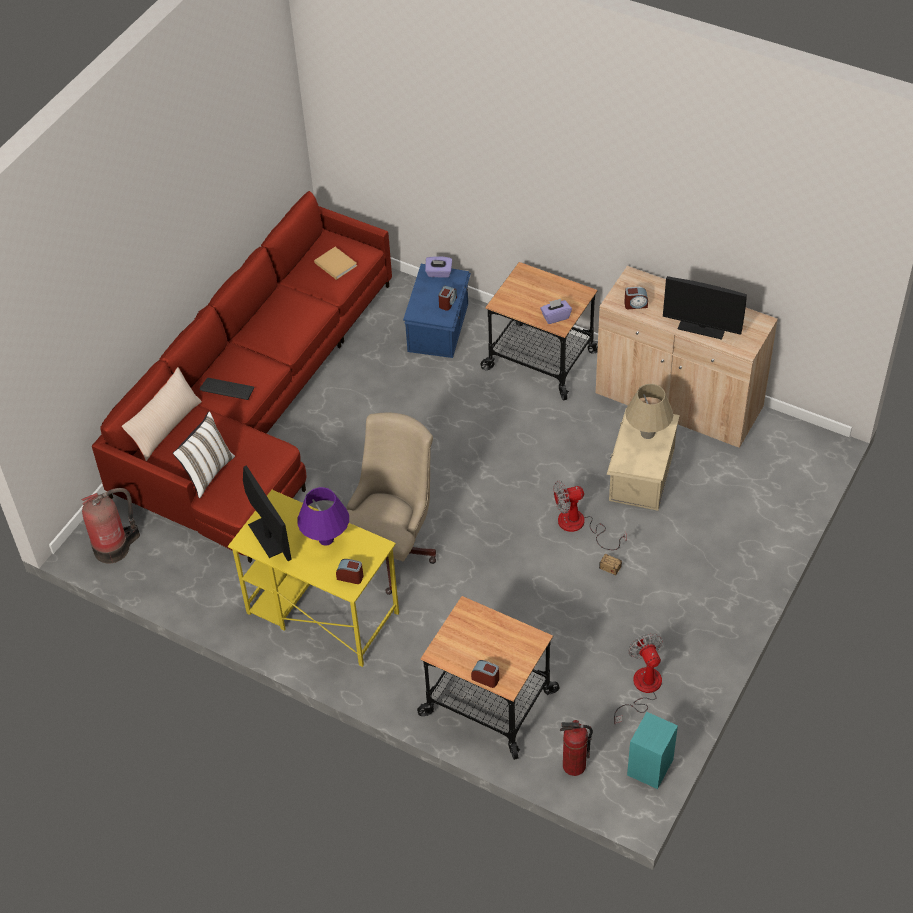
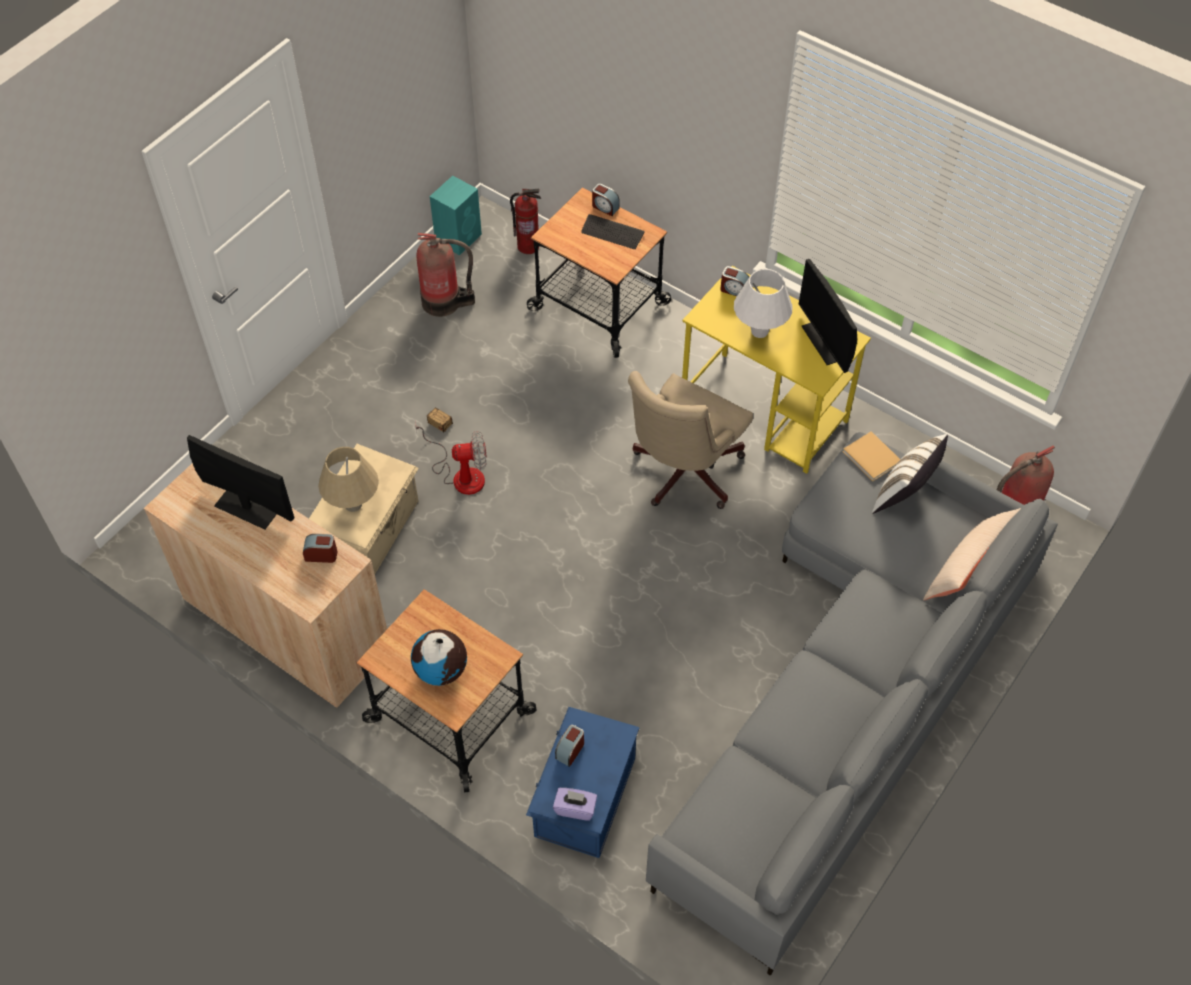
camera: 175 degrees left, 5 degrees up
(227, 389) = (889, 607): keyboard -> keyboard (612, 233)
(257, 406) = (849, 694): red sofa -> grey sofa
(326, 539) = (759, 331): purple table lamp -> white table lamp
(335, 263) = (736, 813): beige book -> beige book (872, 458)
(538, 291) = (441, 670): none -> globe
(555, 317) = (428, 622): purple tissue box -> none
(642, 689) = (444, 302): fan -> fire extinguisher

